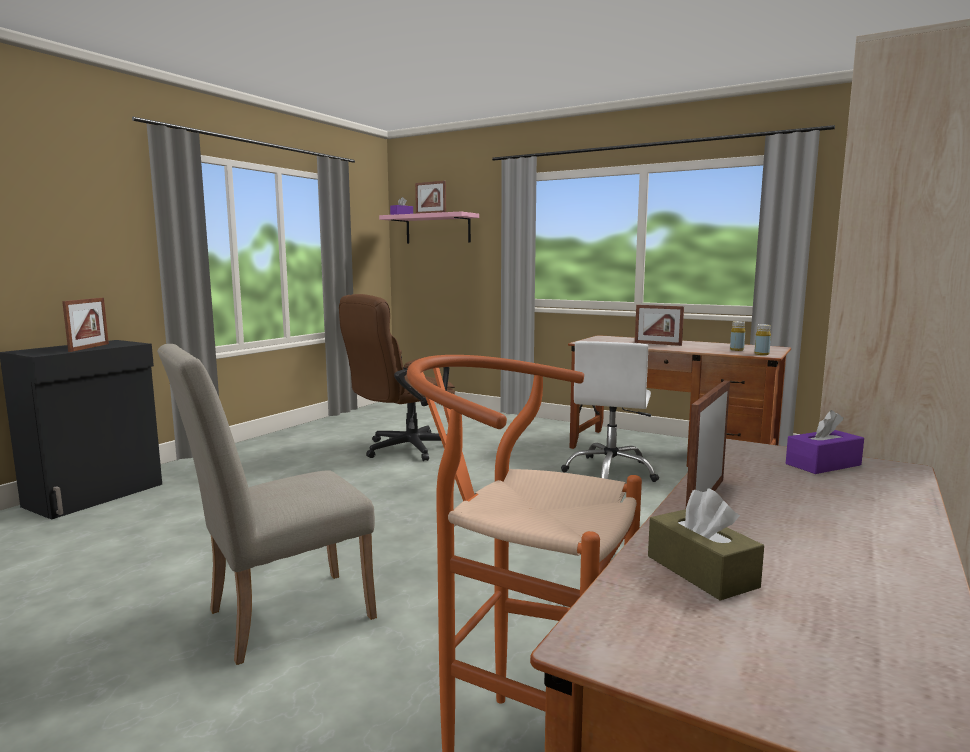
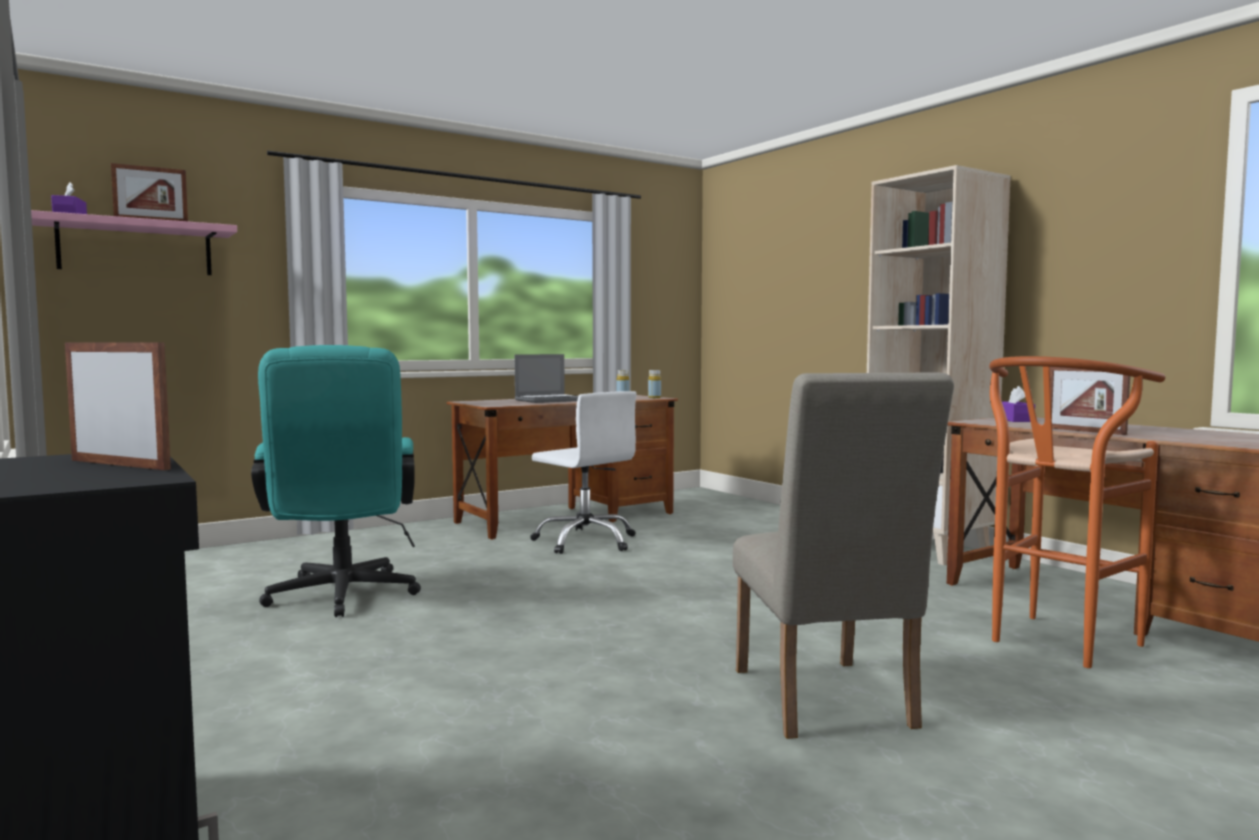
camera: 65 degrees left, 5 degrees down
(402, 450) = (341, 598): brown office chair -> turquoise office chair
(657, 344) = (549, 400): picture frame -> laptop
(701, 571) = (1196, 438): brown tissue box -> none

